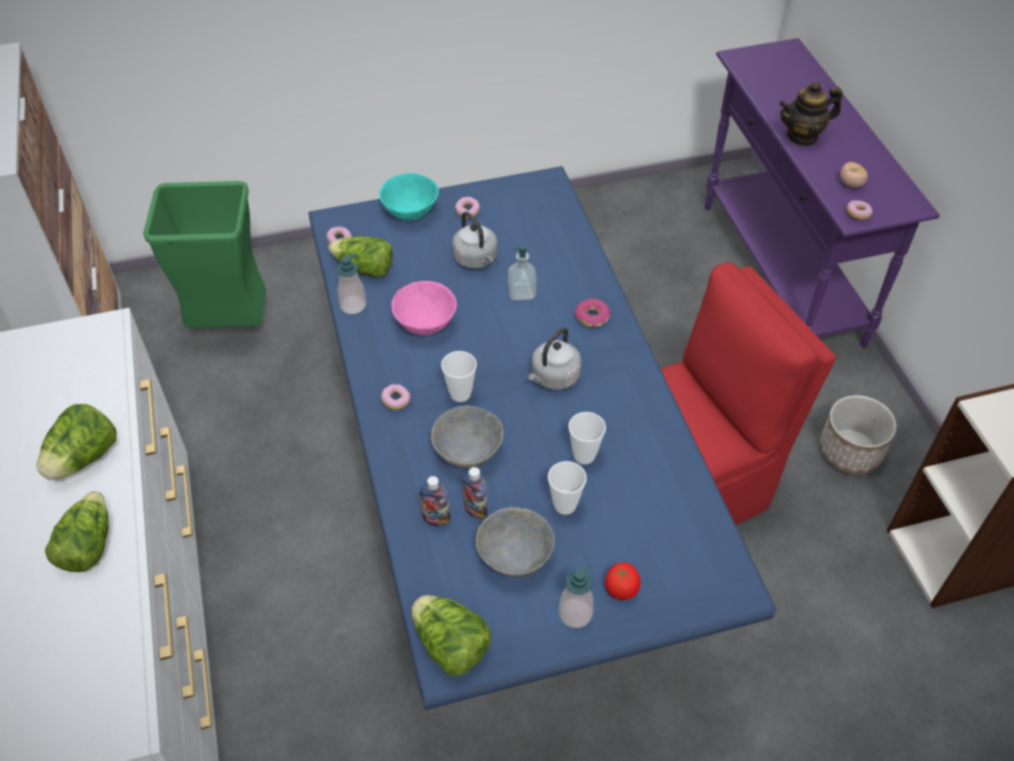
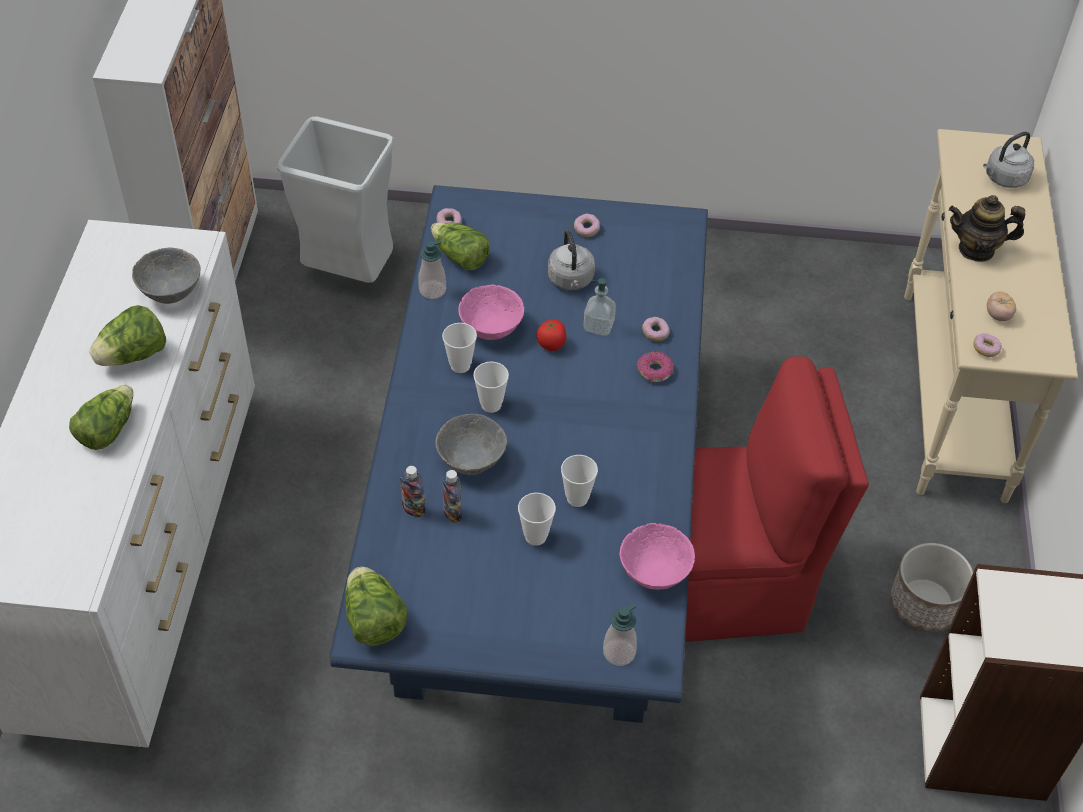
camera: 20 degrees right, 0 degrees up
(230, 326) = (348, 275): green trash can -> grey trash can
(396, 401) = (429, 392): donut -> donut (655, 333)
(410, 212) = (530, 213): turquoise bowl -> none
(413, 366) = (460, 365): none -> cup
(515, 557) = (467, 566): grey bowl -> grey bowl (171, 292)
(553, 378) = (586, 417): grey kettle -> grey kettle (1004, 178)
(575, 613) = (496, 632): soap dispenser -> soap dispenser (619, 652)
(621, 589) = (548, 626): tomato -> tomato (551, 344)
(690, 501) = (655, 572): none -> pink bowl
(780, 273) = (952, 394): purple console table -> beige console table

